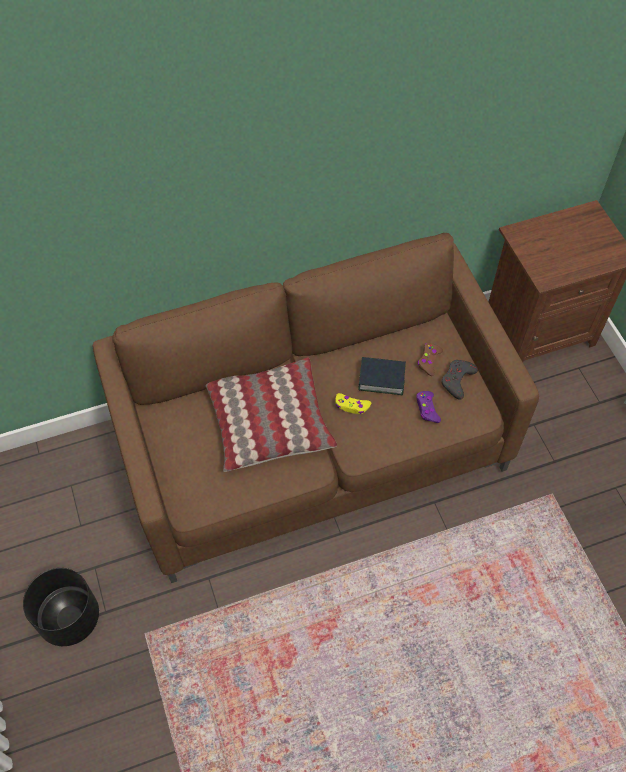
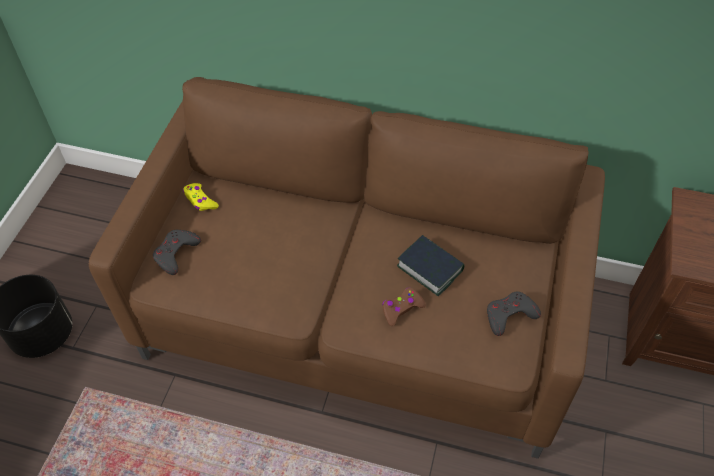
camera: 35 degrees right, 5 degrees down
(188, 477) = (176, 253): none -> grey game controller
(268, 421) = (288, 246): pillow -> none
(352, 406) = (378, 277): yellow game controller -> yellow game controller (200, 201)
(427, 409) = (453, 325): purple game controller -> none
(429, 361) = (493, 279): brown game controller -> brown game controller (401, 309)

